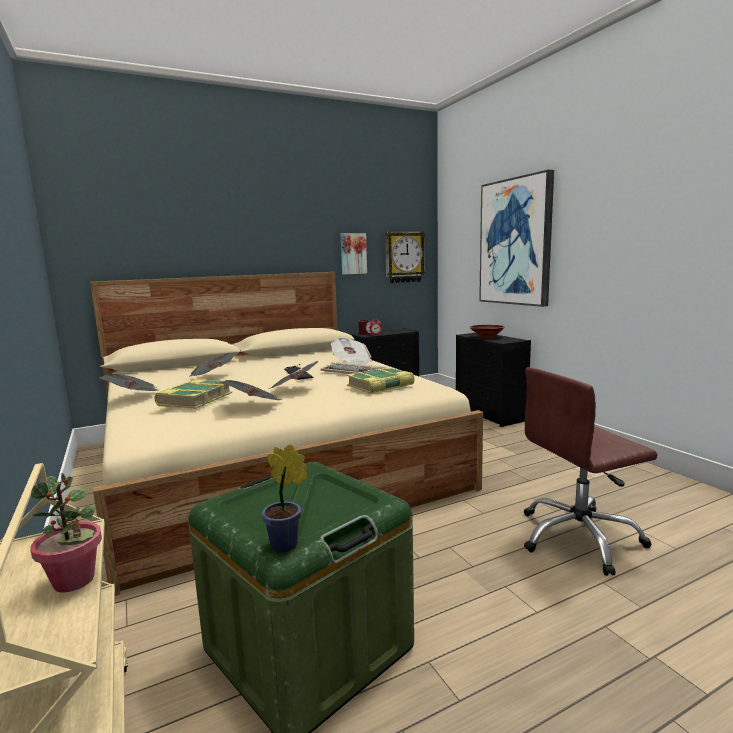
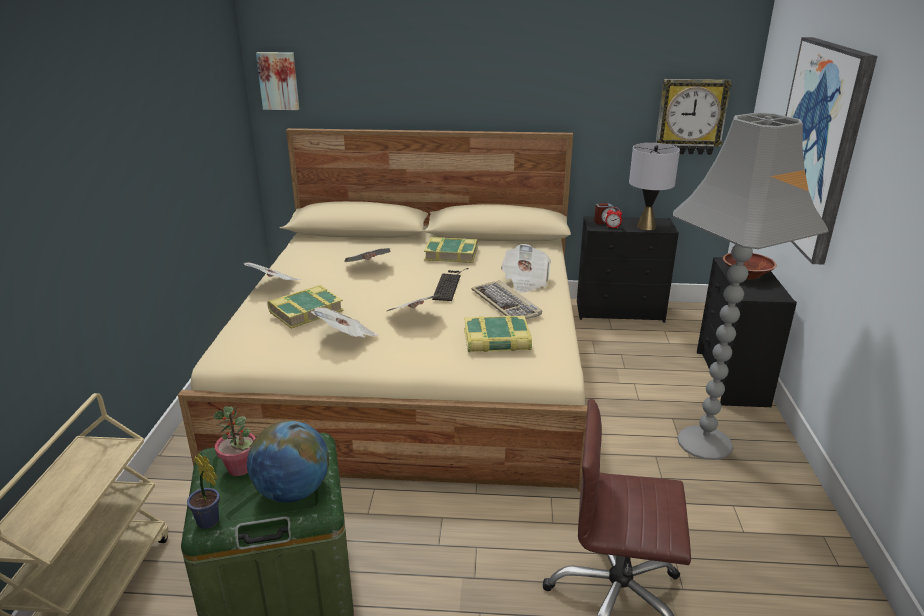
camera: 30 degrees right, 15 degrees up
(74, 580) = (86, 492): potted plant -> potted plant (240, 468)
(274, 362) = (451, 254): none -> book
(339, 501) = (292, 492): none -> globe
(353, 253) = (607, 108): picture -> picture (278, 81)
(395, 331) = (646, 226): none -> grey table lamp
(517, 445) = (706, 443): none -> grey floor lamp

